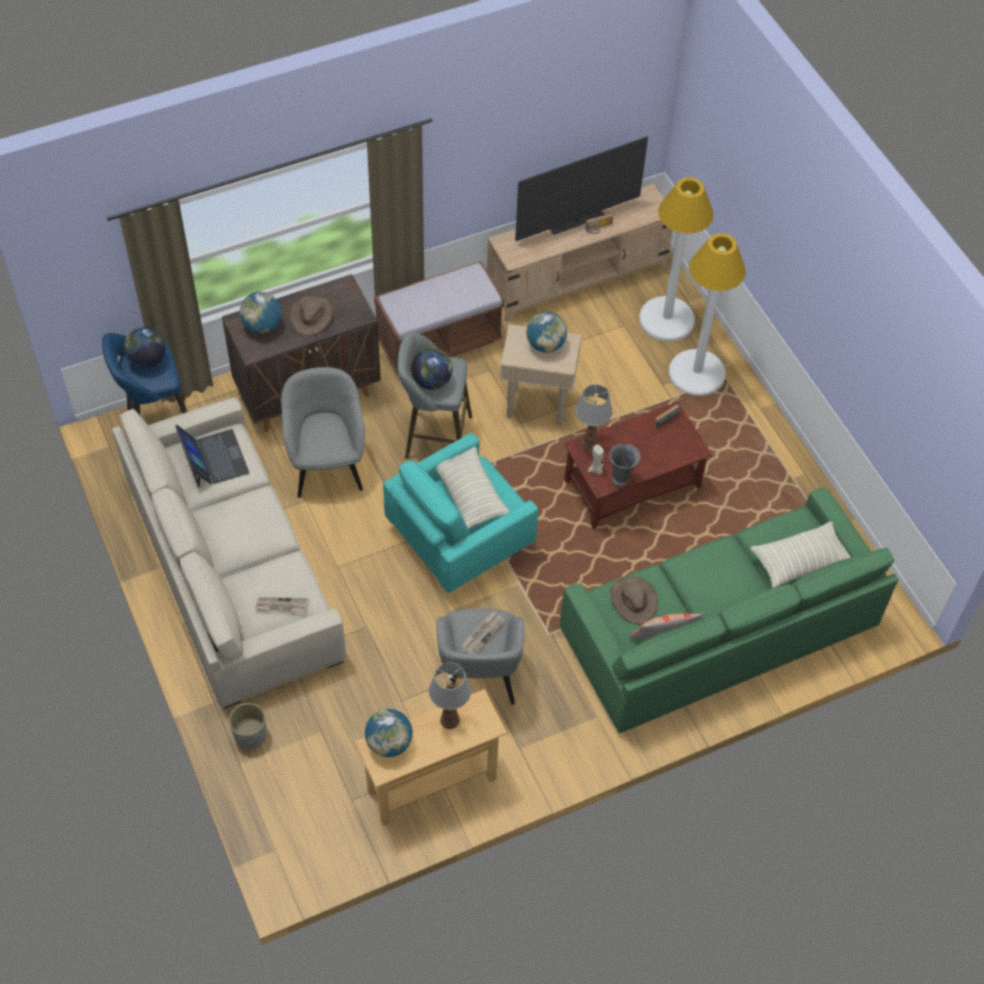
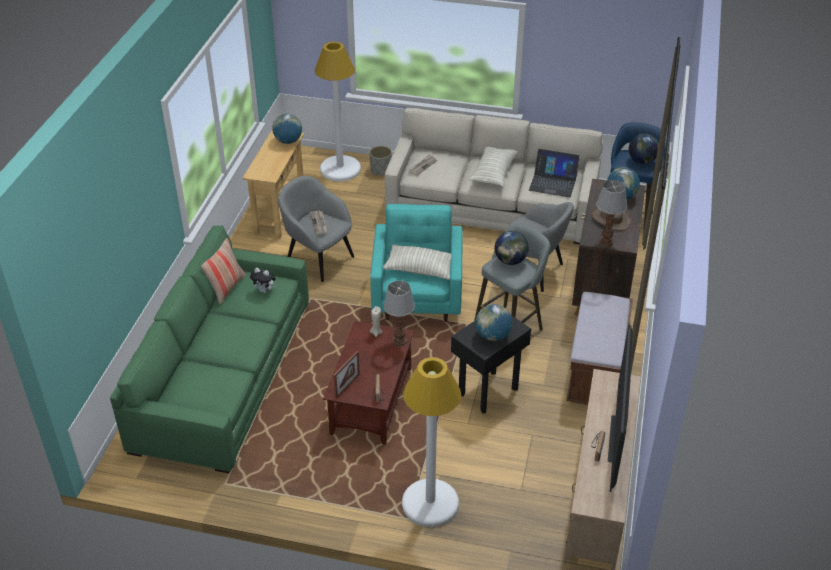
camera: 130 degrees right, 15 degrees down
(449, 720) = (274, 163): table lamp -> table lamp (606, 242)
(537, 406) = (487, 391): beige side table -> black side table
(621, 479) = (355, 340): grey vase -> none
(633, 600) = (265, 290): brown hat -> plush toy
(666, 320) = (503, 521): white floor lamp -> white floor lamp (340, 169)
(681, 447) = (347, 386): none -> picture frame
(799, 561) = (193, 383): pillow -> pillow (493, 173)

